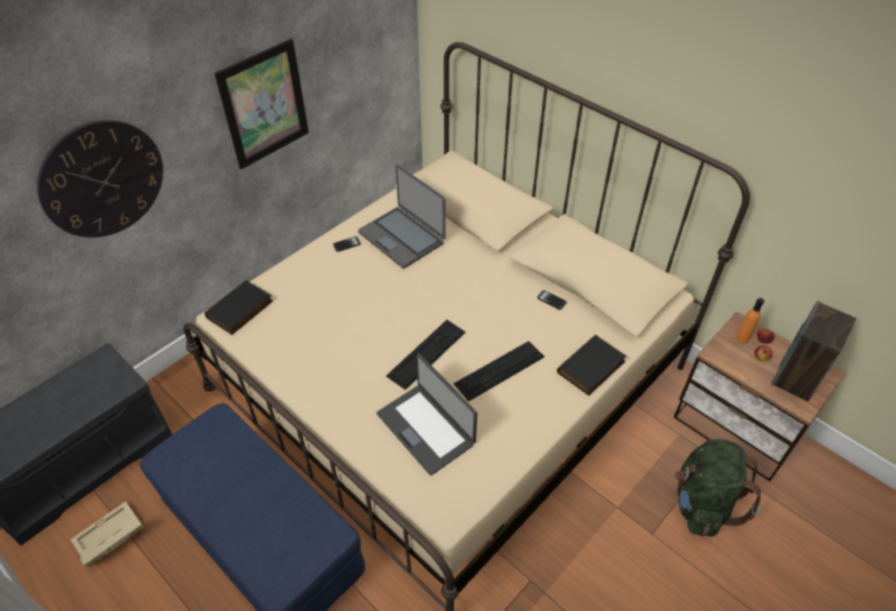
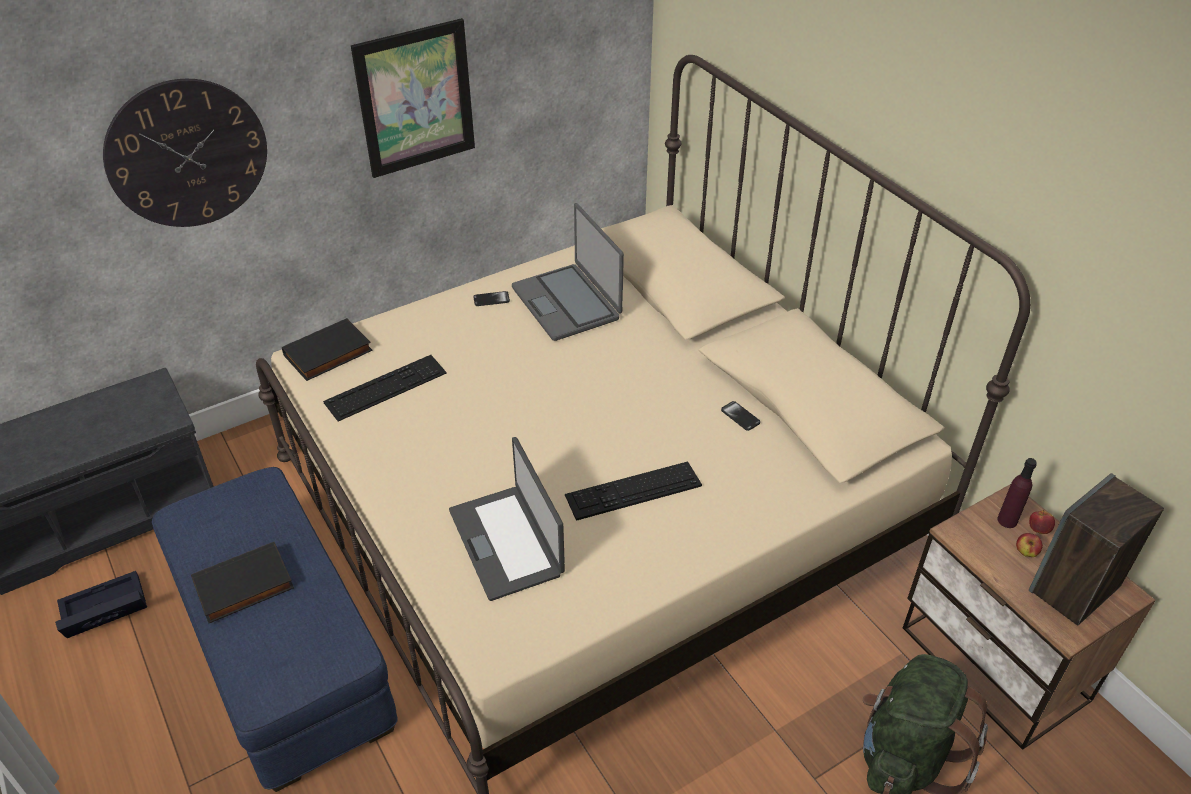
camera: 15 degrees right, 5 degrees down
(109, 540) = (102, 613): beige storage box -> black storage box
(427, 353) = (543, 451): keyboard -> keyboard (386, 388)
(592, 368) = (764, 513): black book -> black book (244, 587)
(742, 338) = (1007, 520): orange bottle -> purple bottle

